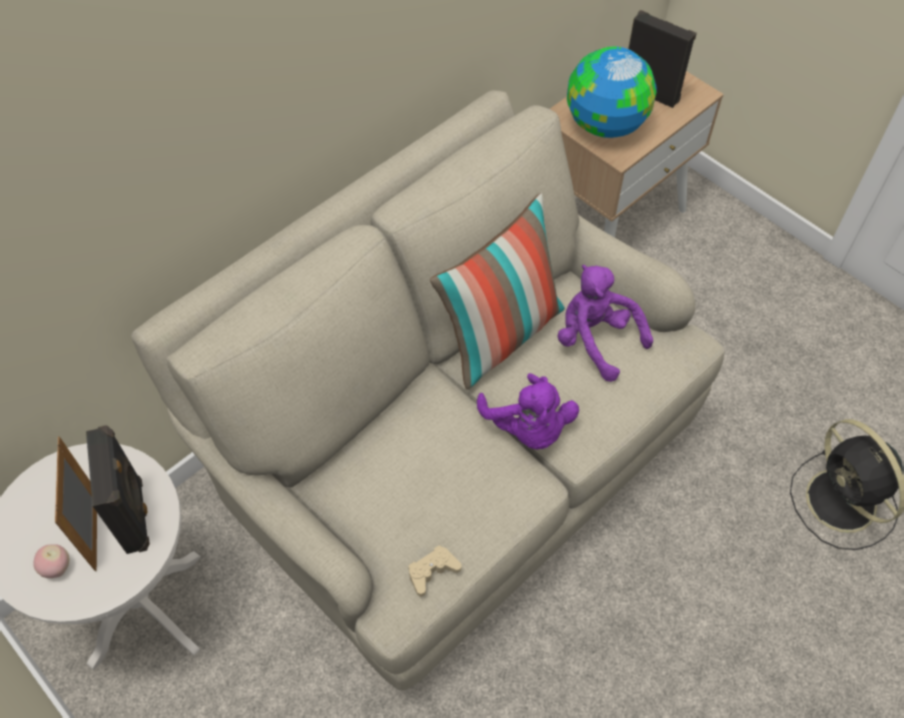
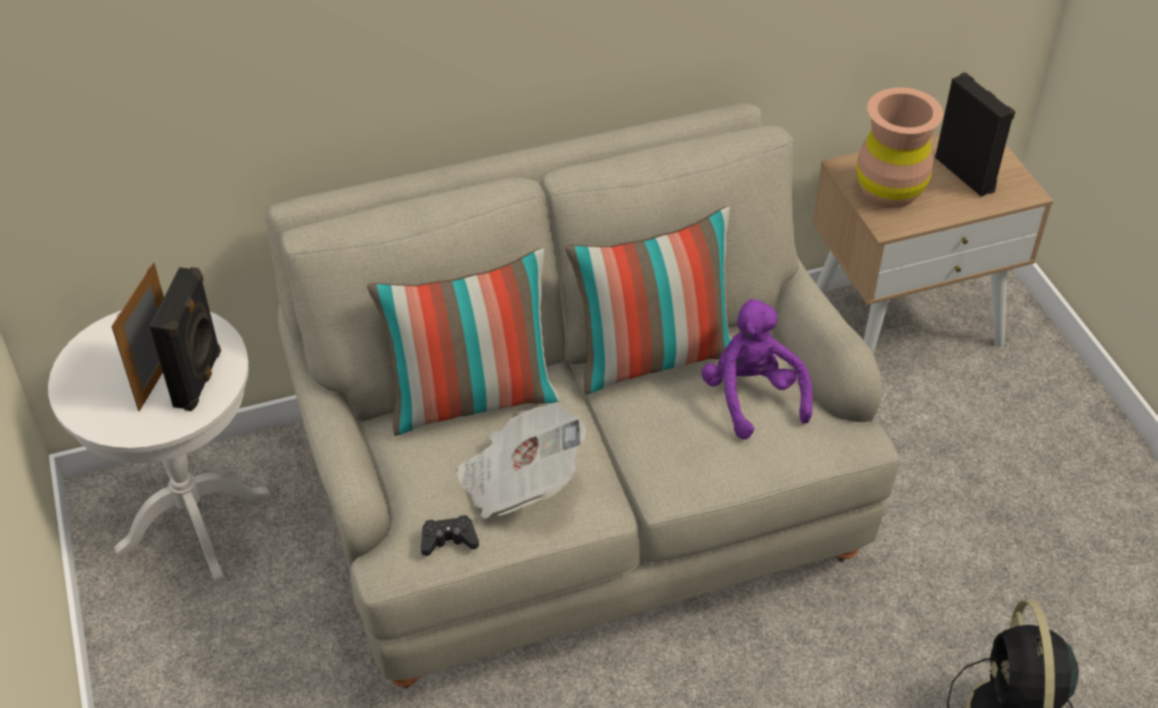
camera: 25 degrees right, 10 degrees down
(57, 568) = (108, 396): apple -> none
(378, 431) = (472, 399): none -> pillow
(432, 572) = (448, 540): beige game controller -> black game controller
(461, 492) = (520, 481): none -> newspaper
(528, 428) = (628, 452): purple plush toy -> none
(604, 125) = (889, 191): globe -> brown vase

